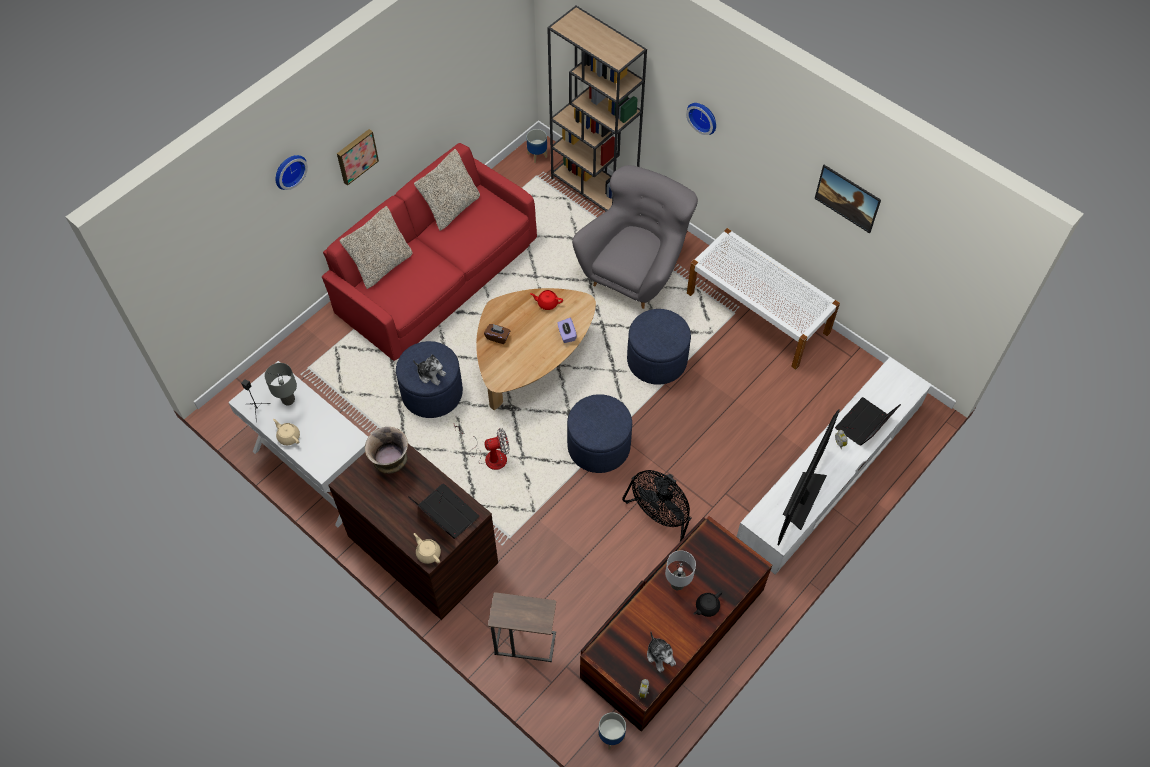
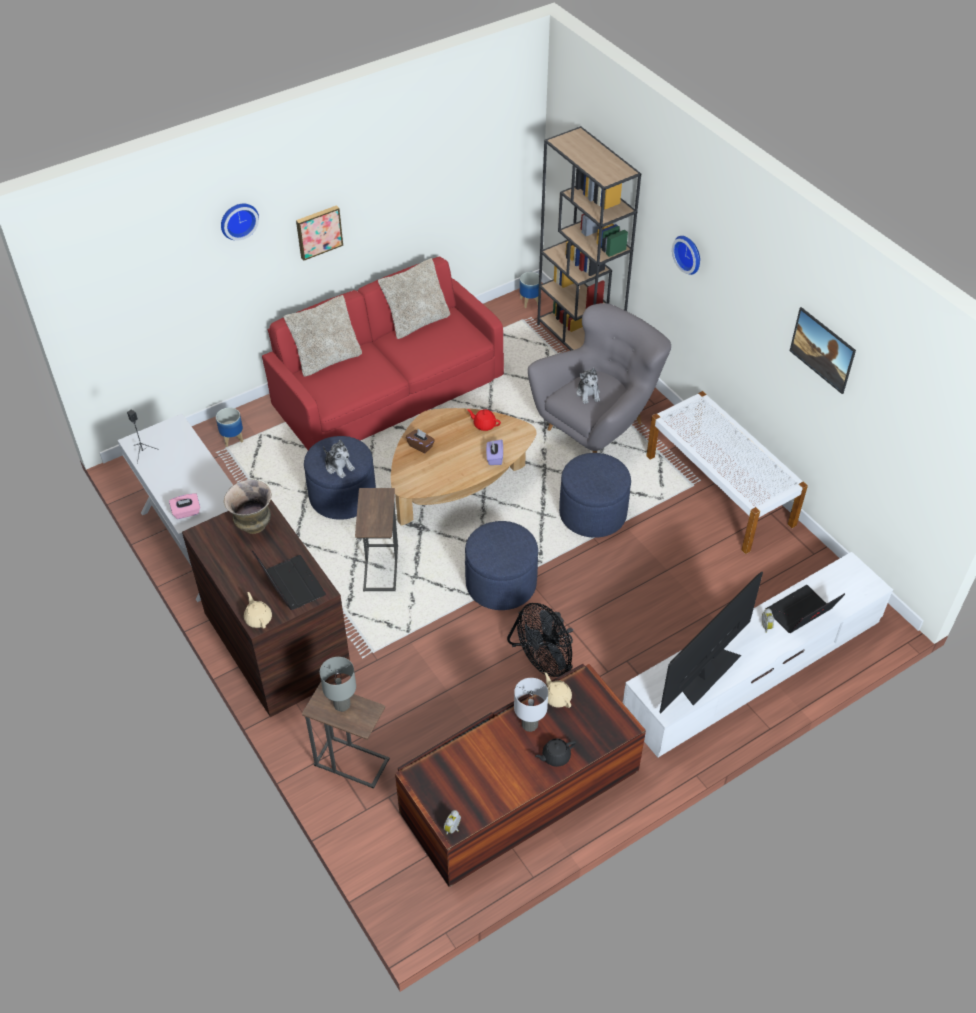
camera: 15 degrees right, 10 degrees down
(288, 400) = (177, 450): grey table lamp -> grey table lamp (342, 704)
(288, 436) = (163, 483): beige teapot -> beige teapot (557, 697)
(321, 461) = (186, 512): none -> pink tissue box
(489, 455) = (380, 568): fan -> brown side table
(611, 736) = (413, 883): planter -> planter (232, 439)
(660, 655) = (485, 795): plush toy -> plush toy (588, 393)

